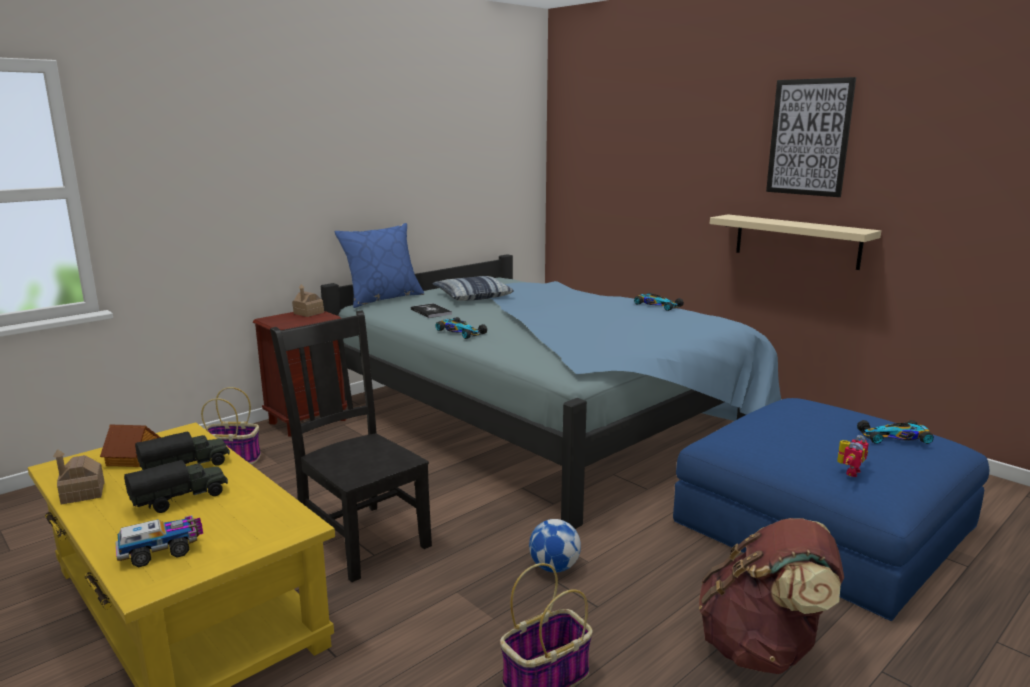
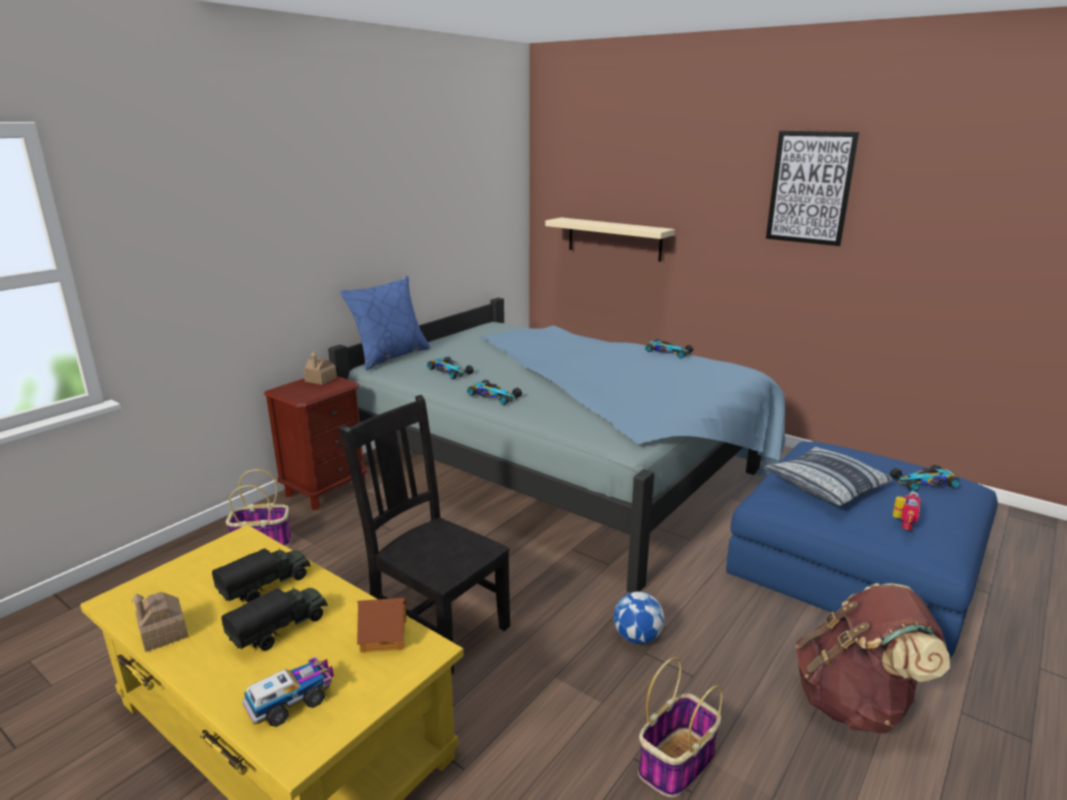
camera: 10 degrees left, 5 degrees up
(133, 458) = (200, 579): toy house -> toy house (385, 635)
(431, 312) = (449, 371): book -> toy car
(472, 296) = (481, 349): pillow -> pillow (824, 485)
(796, 241) = (795, 286): beige shelf -> beige shelf (614, 239)

